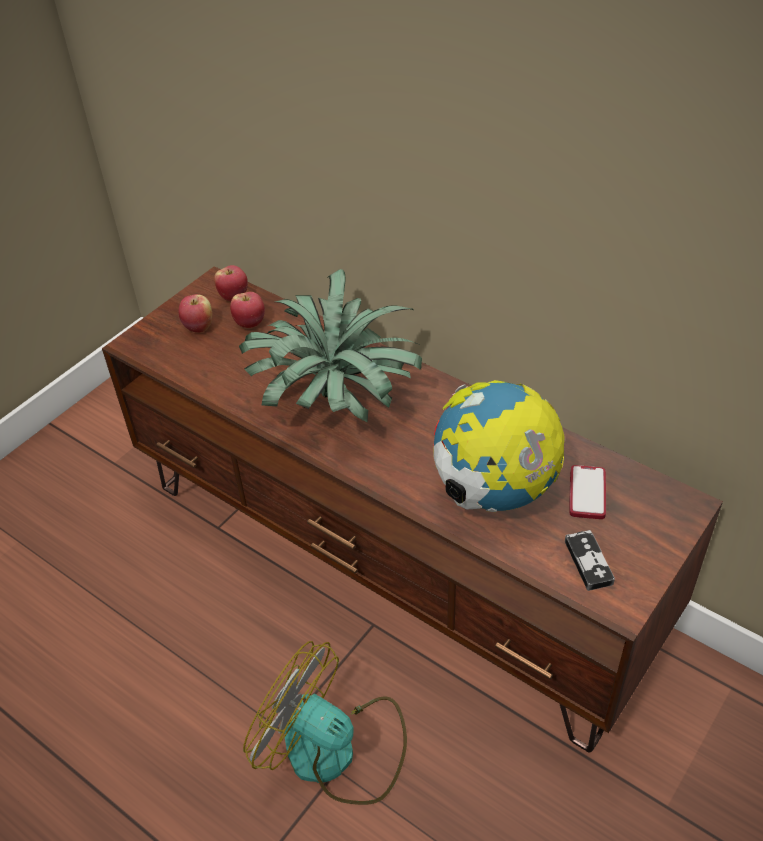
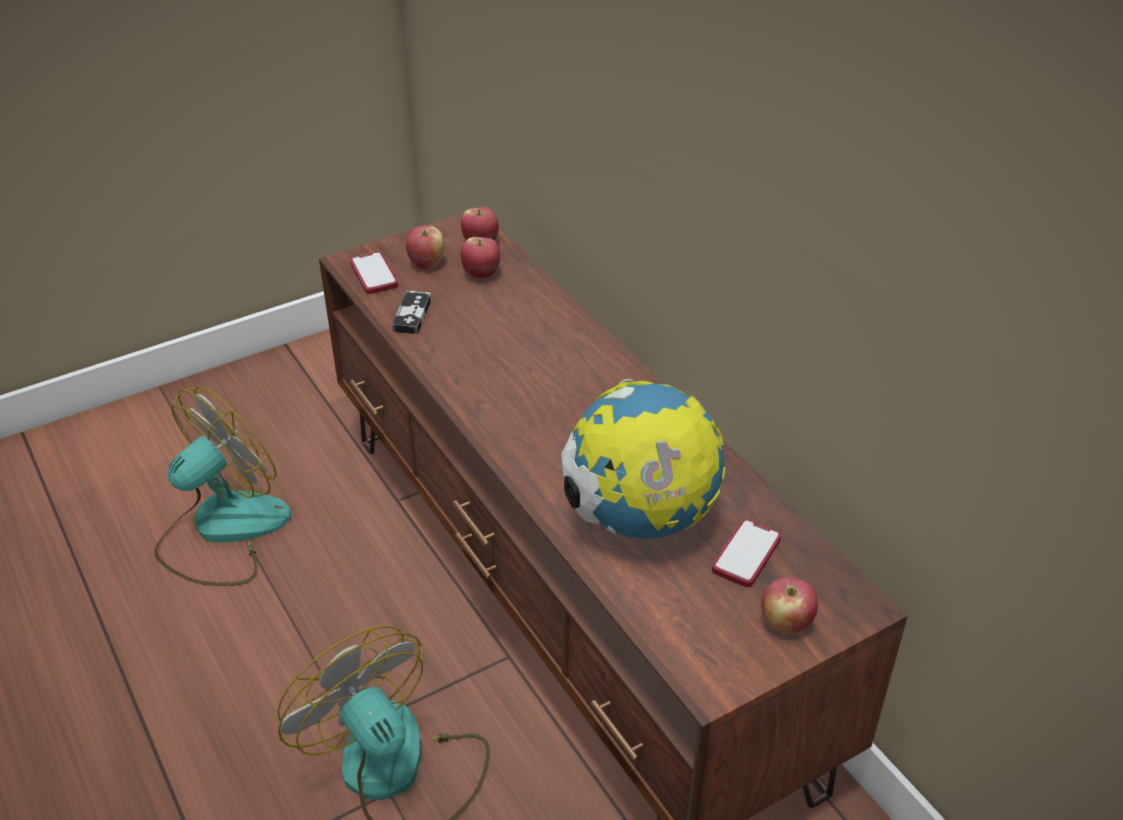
camera: 20 degrees right, 5 degrees down
(81, 603) = (222, 530): none -> fan
(159, 349) = (374, 275): none -> phone
(337, 397) = (528, 373): potted plant -> none
(588, 562) = (702, 626): game controller -> game controller (412, 315)
(645, 538) = (785, 623): none -> apple

